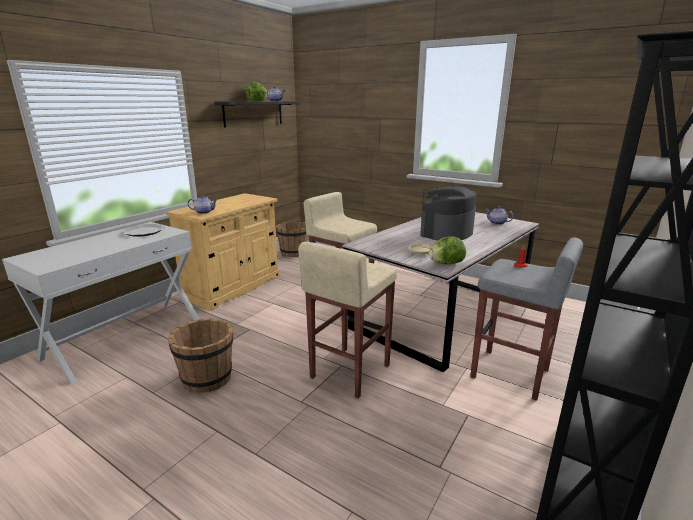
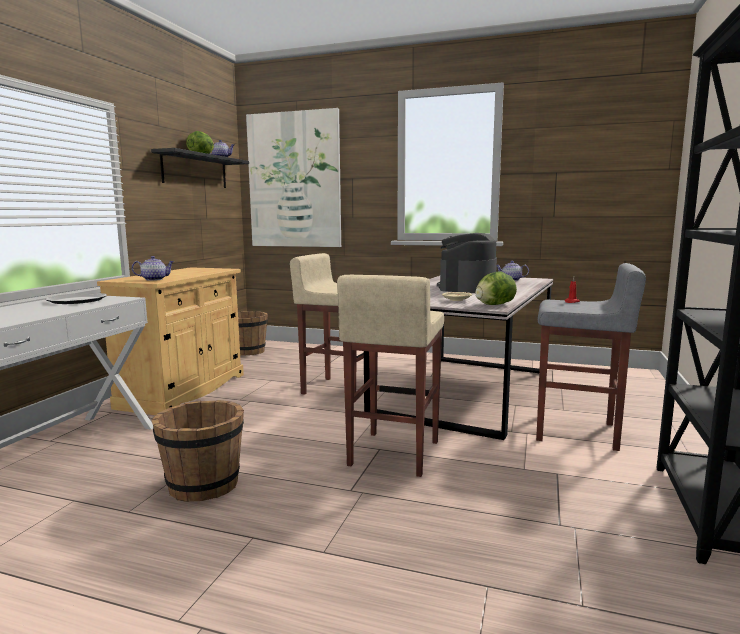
camera: 15 degrees left, 10 degrees down
(335, 117) = (294, 180): none -> picture

